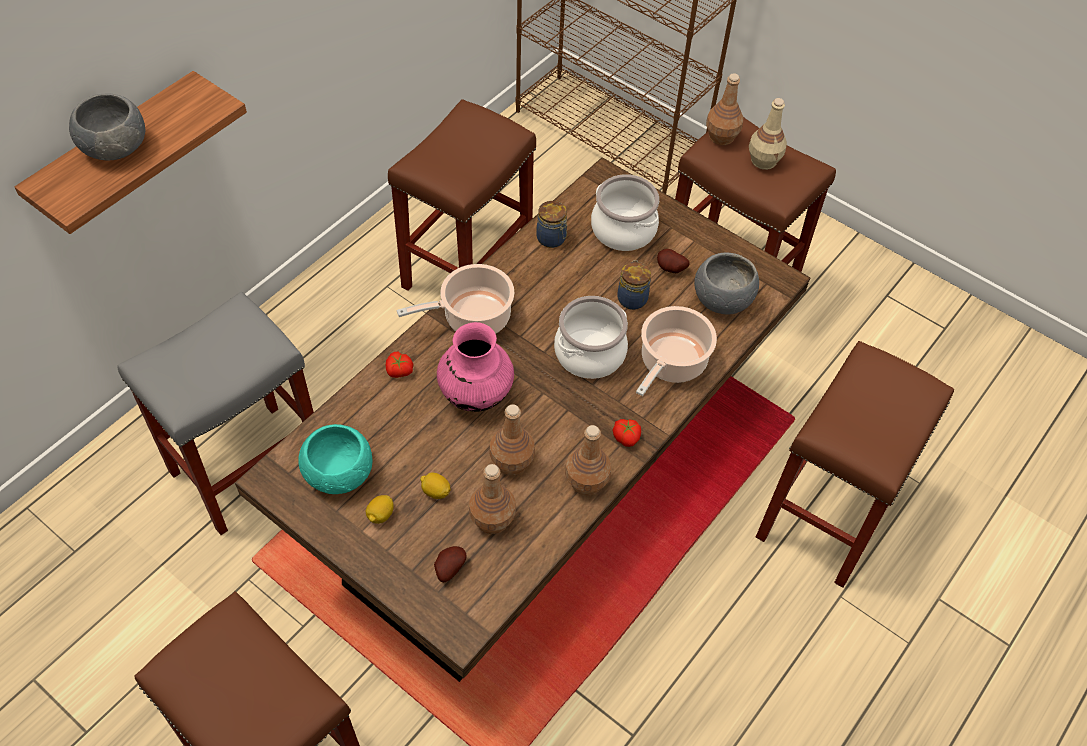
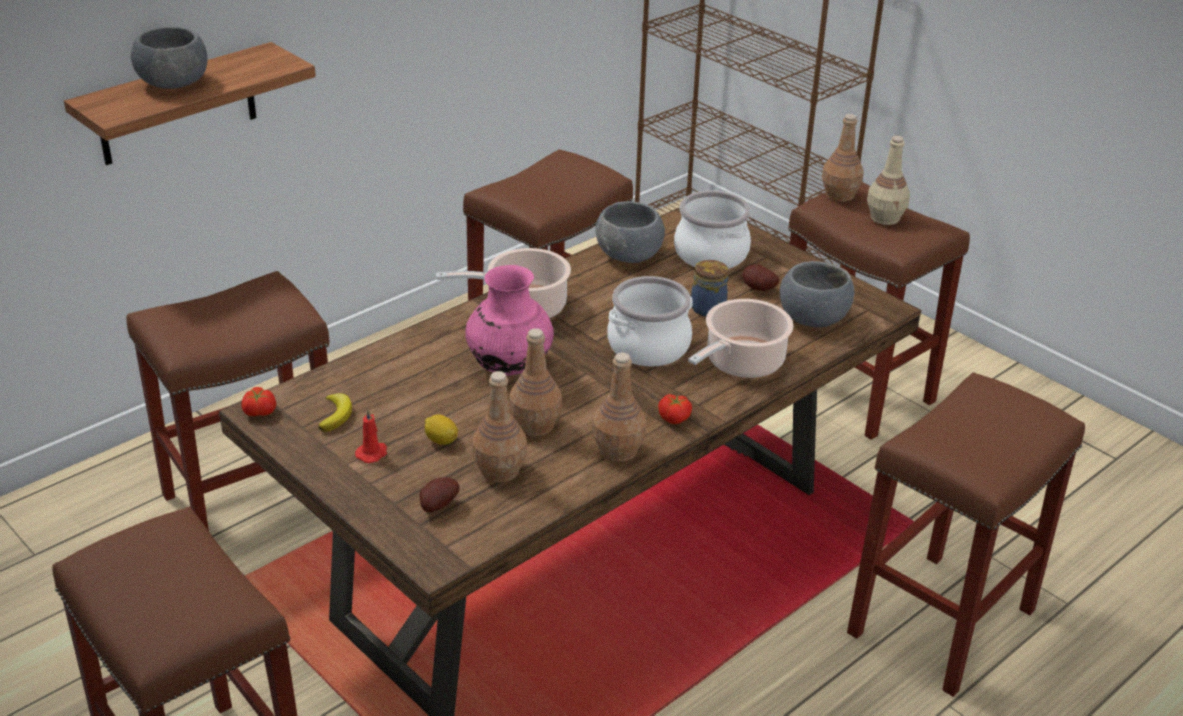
camera: 10 degrees right, 20 degrees down
(249, 465) = (254, 499): grey stool -> brown stool
(338, 473) = (336, 415): turquoise bowl -> banana
(380, 515) = (372, 453): lemon -> red candle
(399, 371) = (428, 340): tomato -> tomato (259, 412)
(552, 239) = (628, 255): jar -> grey bowl

